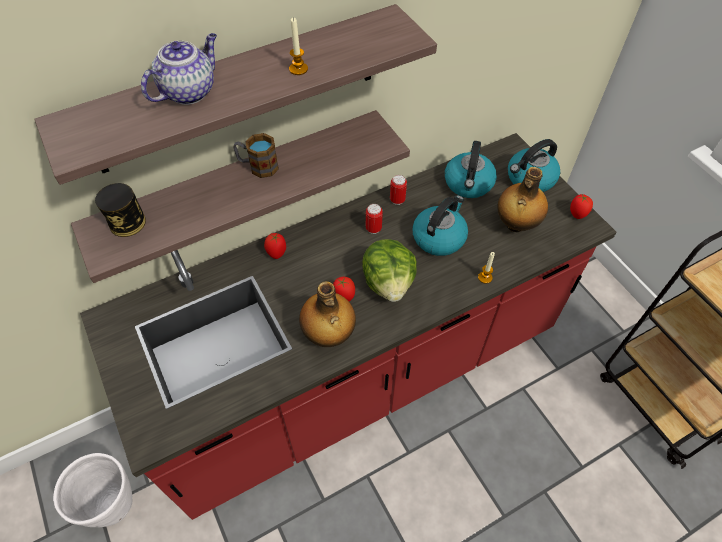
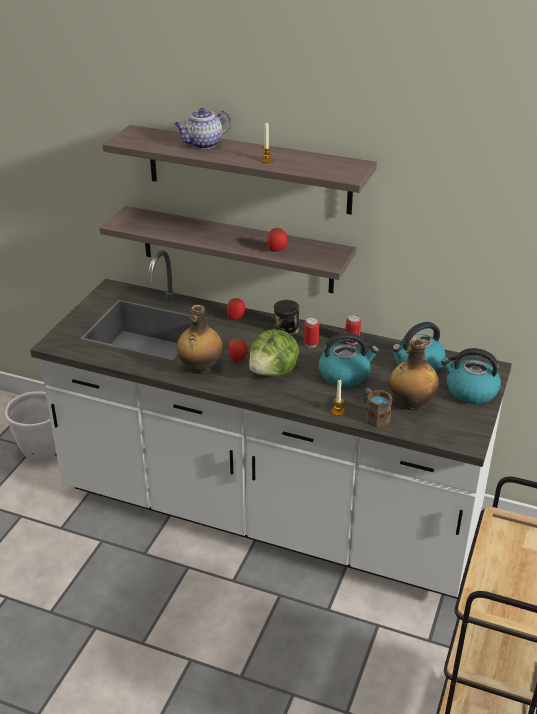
camera: 50 degrees right, 20 degrees down
(127, 222) = (146, 218): can -> can (286, 329)
(189, 91) = (203, 144): teapot -> teapot turned 150 degrees clockwise
(258, 166) = (243, 233): mug -> mug (374, 416)
(361, 375) = (268, 512): red counter -> white counter
(577, 214) = (470, 430): tomato -> tomato (277, 250)

